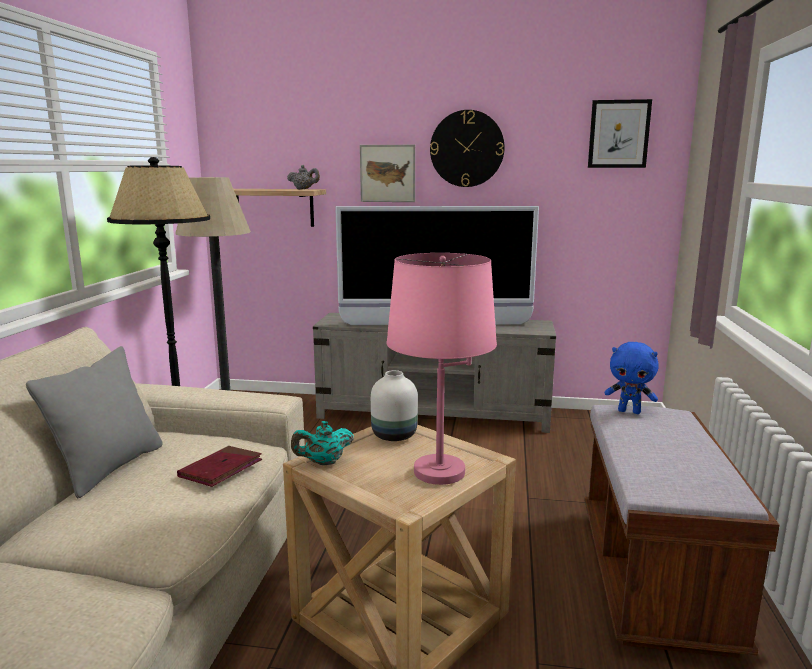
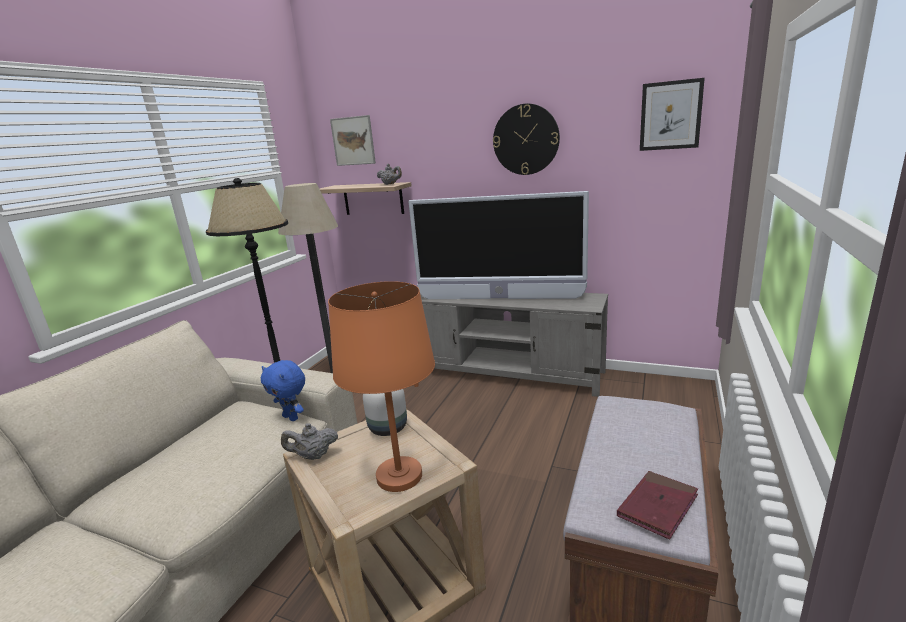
camera: 15 degrees right, 5 degrees up
(109, 468) = (182, 438): grey pillow -> none
(221, 469) = (254, 447): red book -> red book (657, 506)
(323, 462) = (313, 456): turquoise teapot -> grey teapot
(387, 173) = (459, 166): picture -> picture (353, 141)
(439, 472) = (399, 476): pink table lamp -> orange table lamp
(629, 411) = (628, 407): blue plush toy -> blue plush toy (291, 417)

